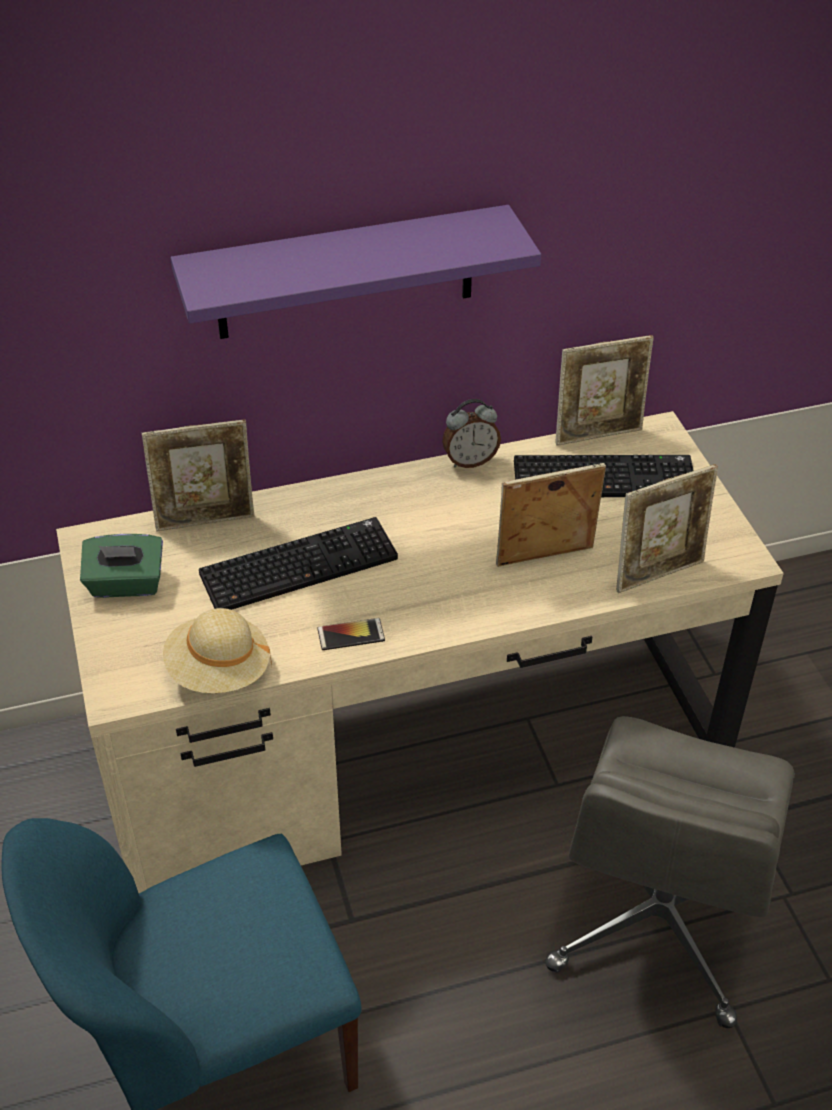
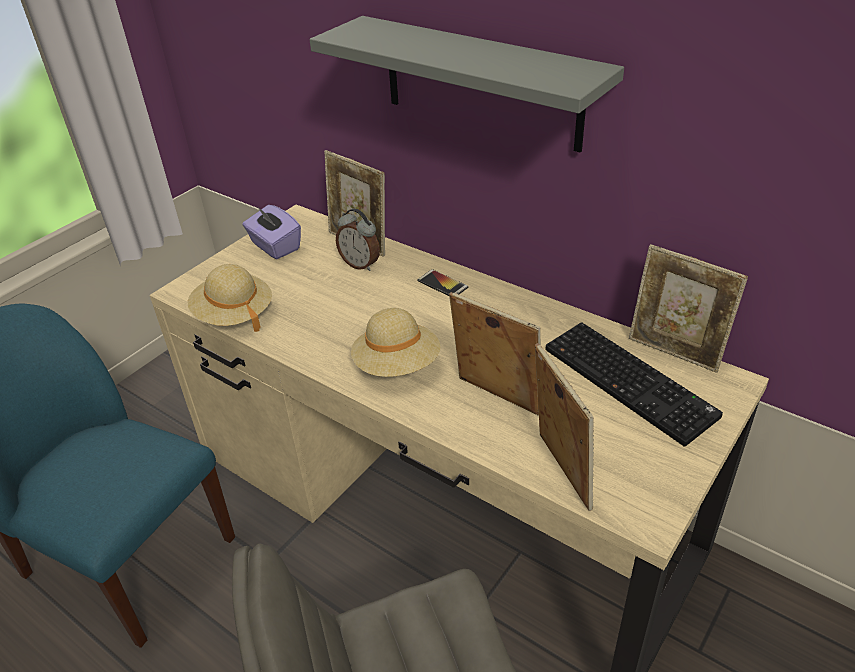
camera: 55 degrees right, 5 degrees down
(126, 584) = (275, 246): green tissue box -> purple tissue box
(300, 564) = (360, 294): keyboard -> none
(345, 273) = (480, 83): purple shelf -> grey shelf
(351, 635) = (317, 348): phone -> phone (442, 284)
(437, 595) = (397, 365): none -> beige hat
(470, 460) = (553, 309): alarm clock -> alarm clock (361, 264)
(658, 573) = (559, 471): picture frame -> picture frame turned 135 degrees counterclockwise

